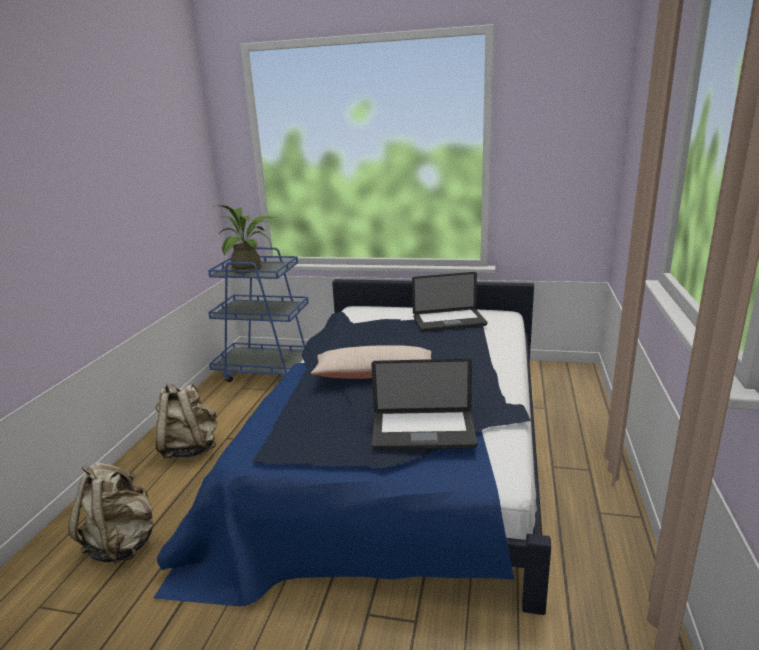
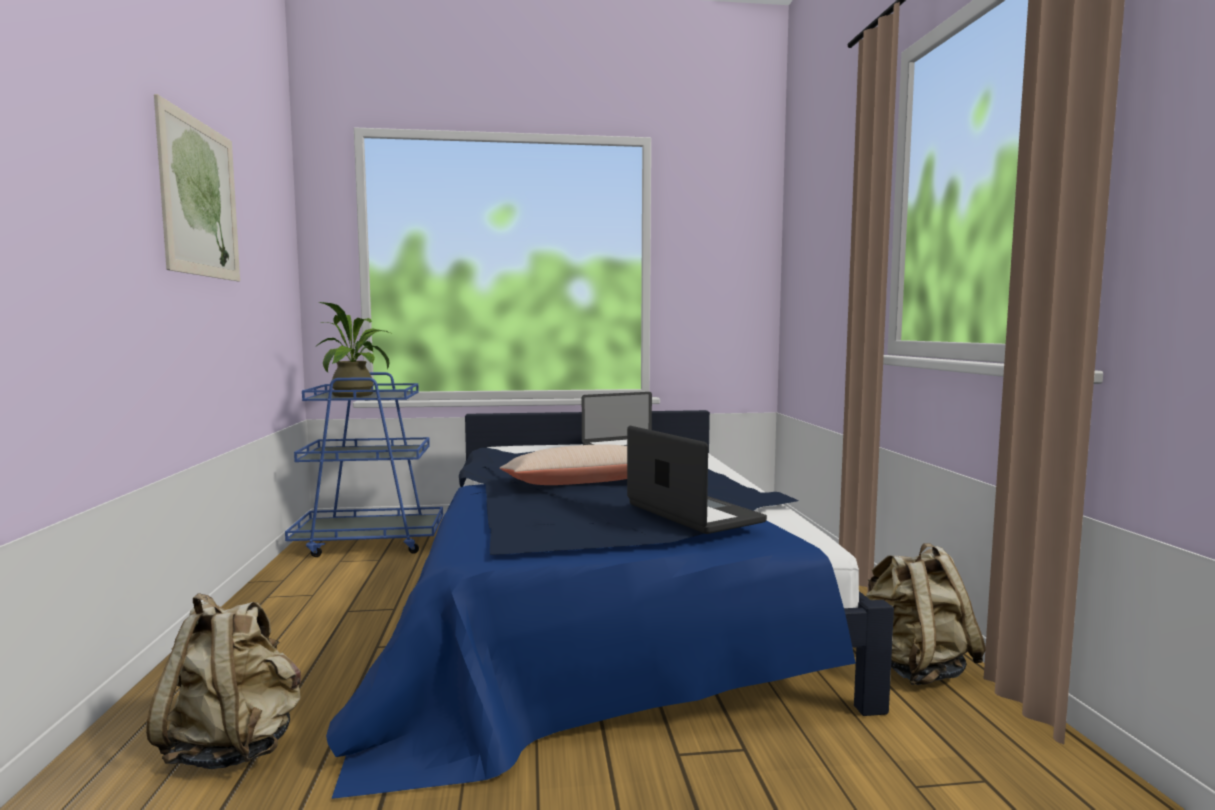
camera: 20 degrees left, 15 degrees down
(106, 154) = (200, 199): none -> picture
(190, 448) = (293, 627): beige backpack -> beige backpack (913, 669)
(423, 432) = (693, 513): laptop -> laptop turned 105 degrees counterclockwise

